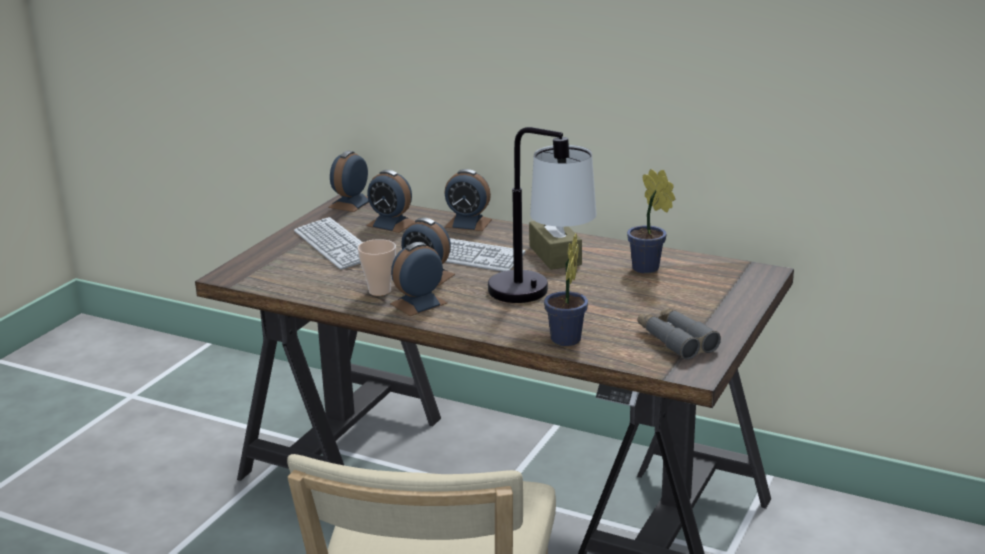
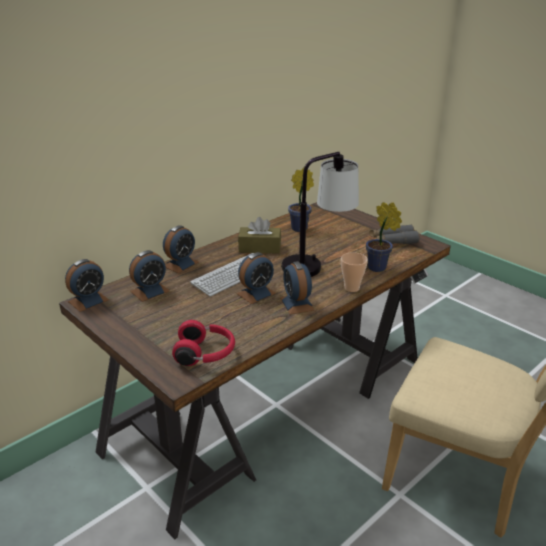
camera: 70 degrees left, 5 degrees up
(280, 277) = (205, 354): none -> red headphones
(335, 245) = (166, 320): keyboard -> none
(351, 203) = (88, 300): alarm clock -> alarm clock turned 90 degrees counterclockwise
(379, 291) = (266, 315): cup -> cup (352, 288)

